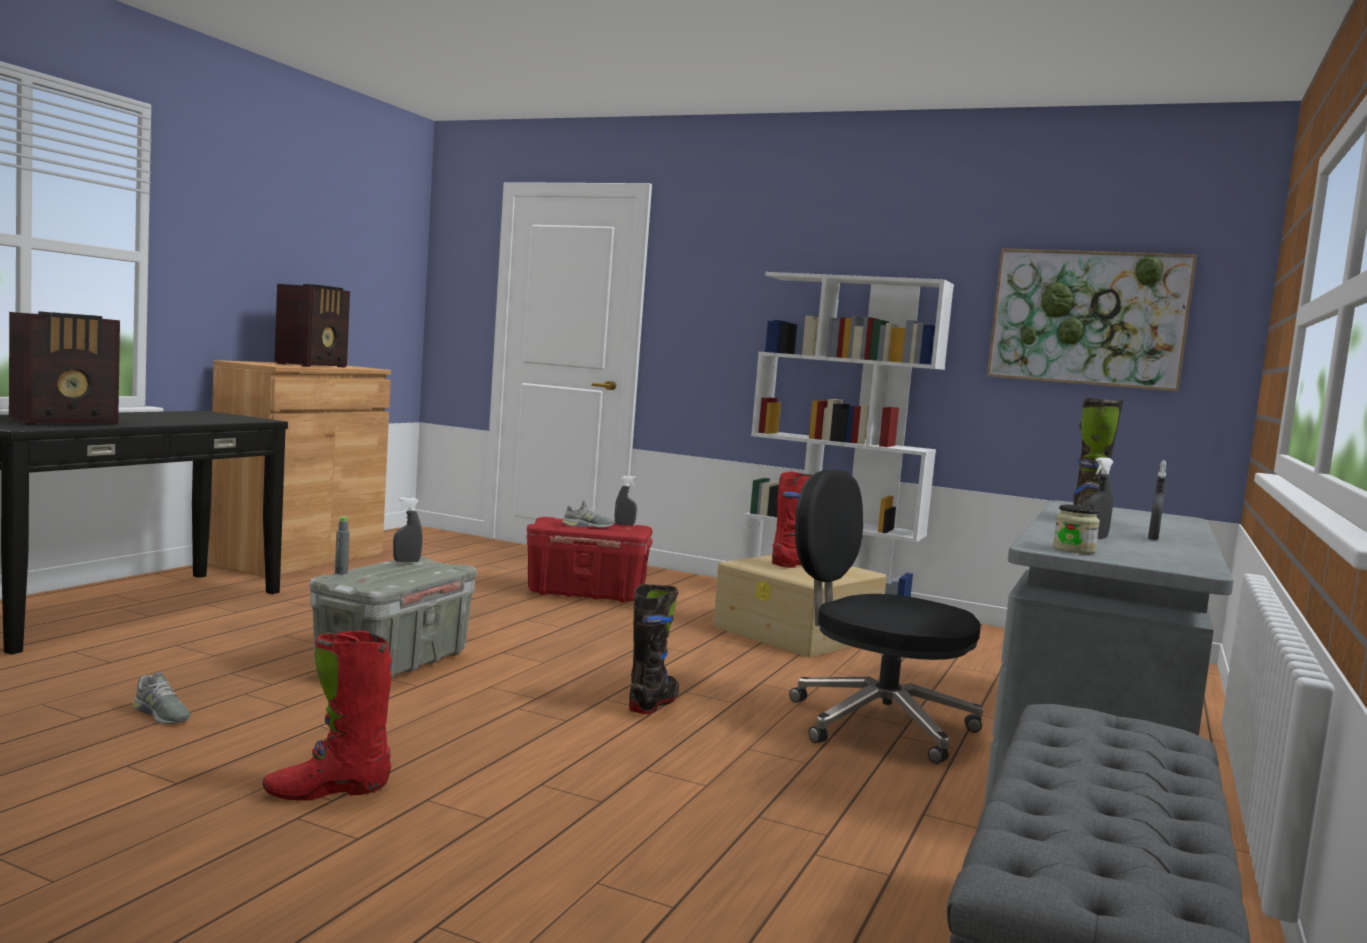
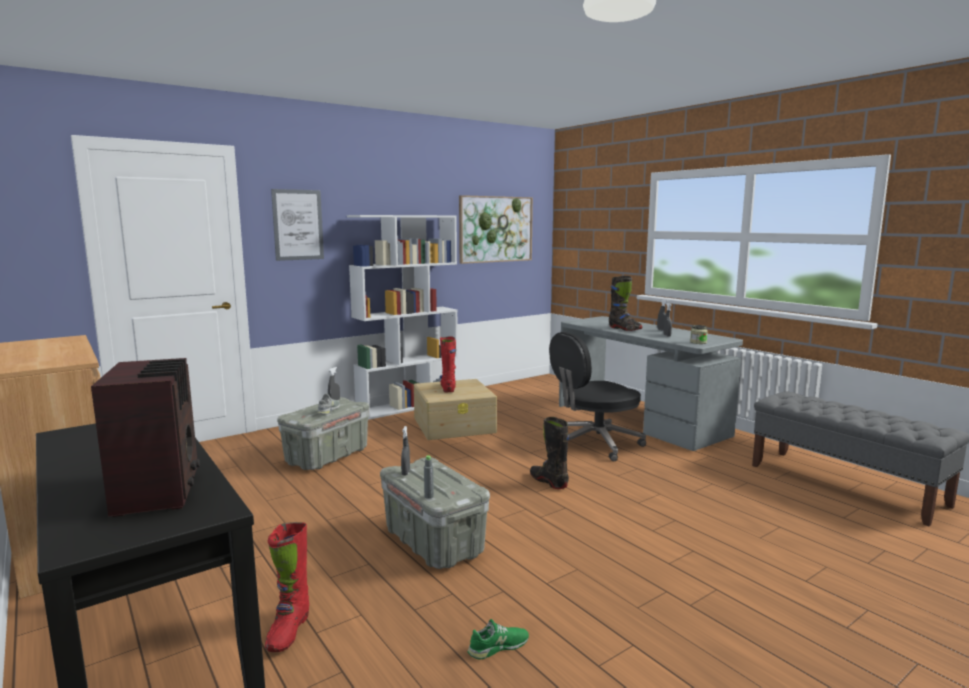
camera: 60 degrees left, 5 degrees up
(161, 714) = (498, 647): grey shoe -> green shoe
(313, 365) = (53, 350): radio -> none
(327, 791) = (653, 591): red boot -> red boot (288, 630)
(587, 594) = (327, 456): red storage box -> grey storage box
(713, 288) = (298, 225): none -> picture

